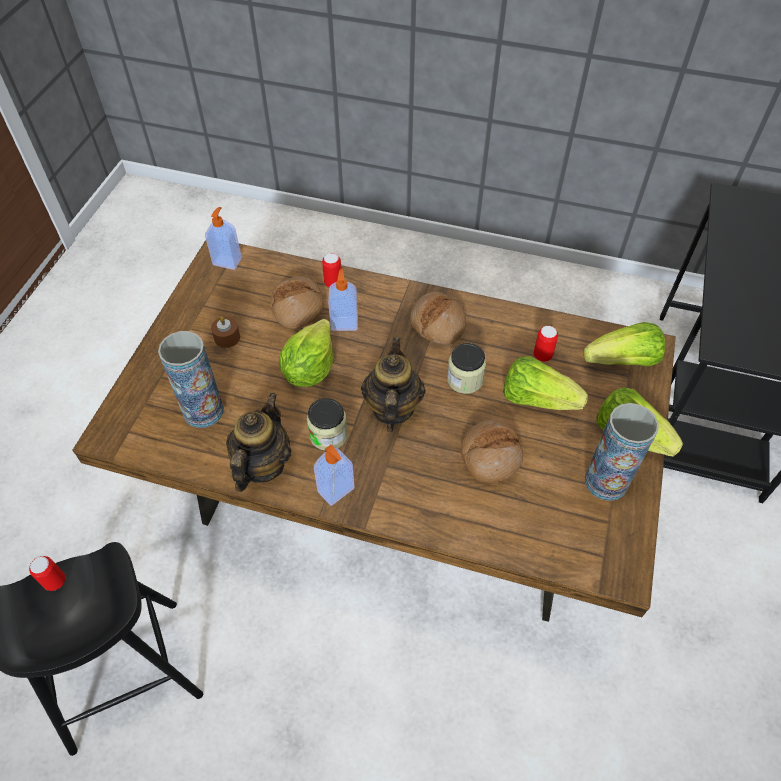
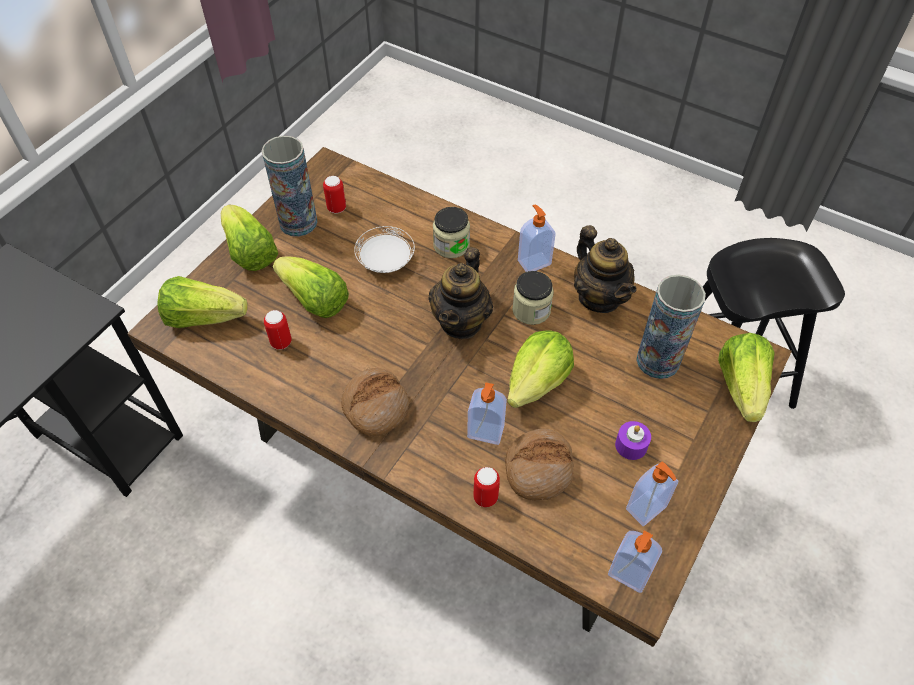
camera: 165 degrees left, 0 degrees up
(55, 581) = (784, 295): can -> can (336, 208)
(127, 403) = (741, 387): none -> lettuce
(214, 299) = (647, 509): none -> soap dispenser
(227, 337) = (631, 445): brown candle -> purple candle
(262, 465) = (599, 297): teapot -> teapot turned 60 degrees counterclockwise
(465, 379) = (375, 335): jar -> jar (451, 245)
(490, 455) = (385, 261): bread -> white plate

